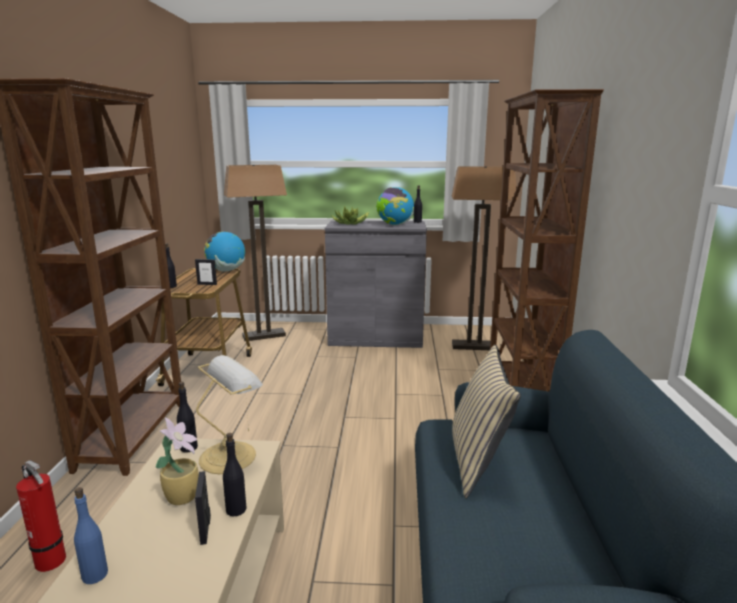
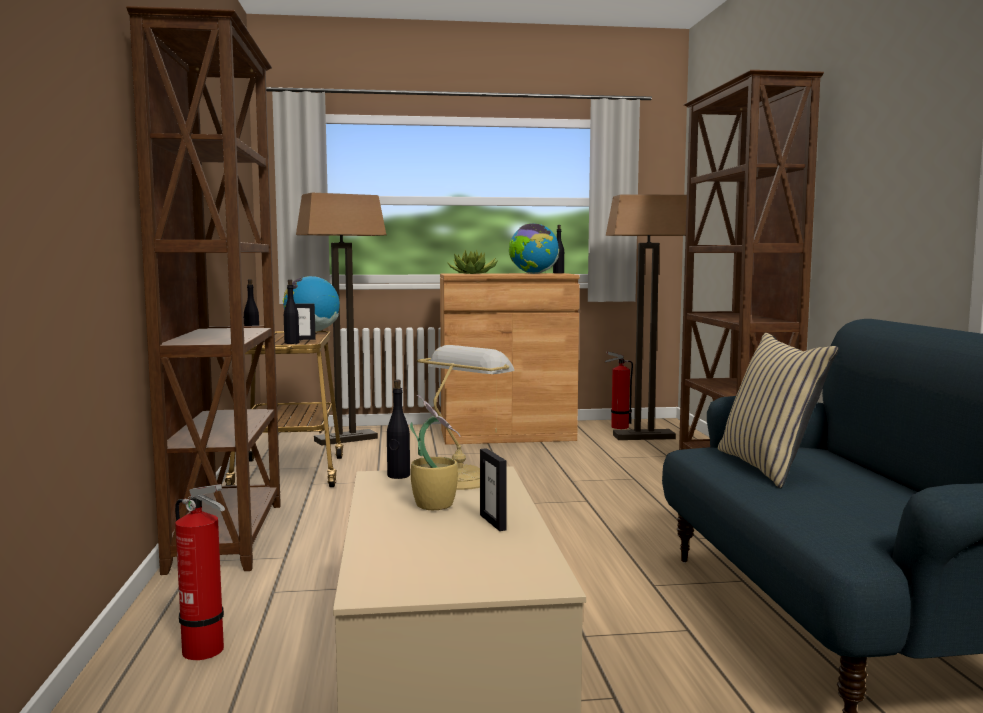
camera: 10 degrees left, 10 degrees down
(94, 575) = (389, 556): blue bottle -> none
(236, 509) = (515, 509): black bottle -> black bottle (292, 343)
(375, 338) = (507, 435): grey cabinet -> brown cabinet
(460, 334) = (617, 427): none -> fire extinguisher

